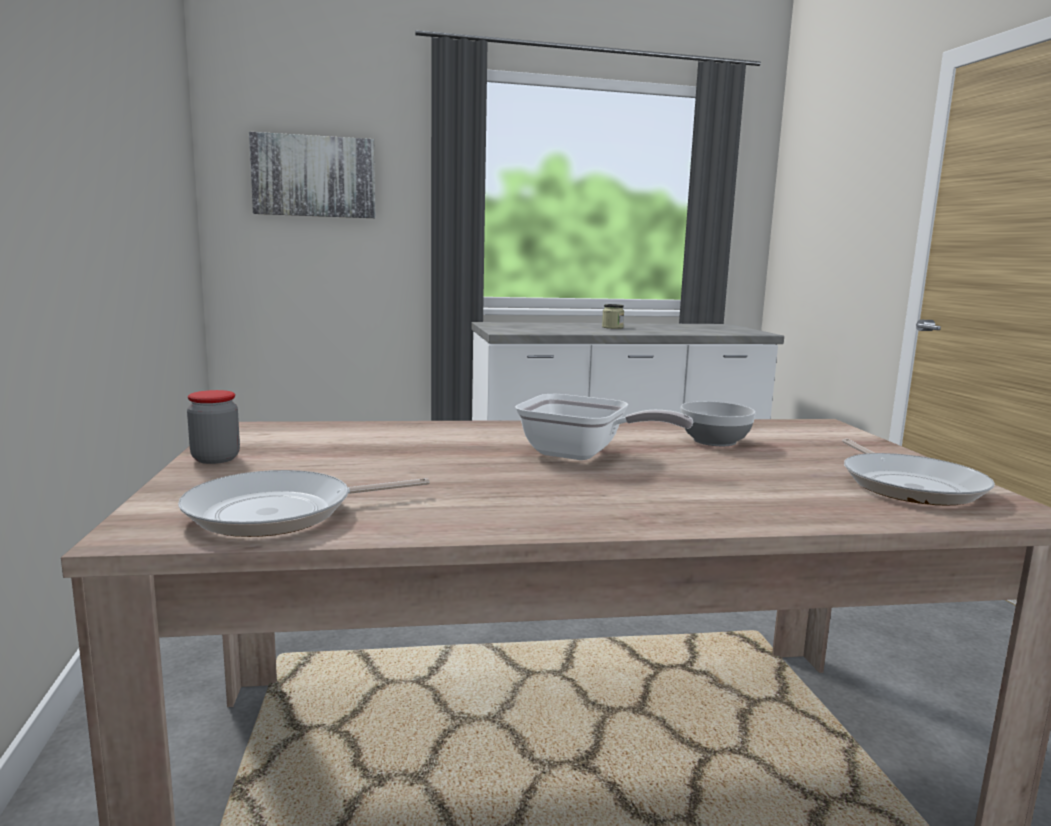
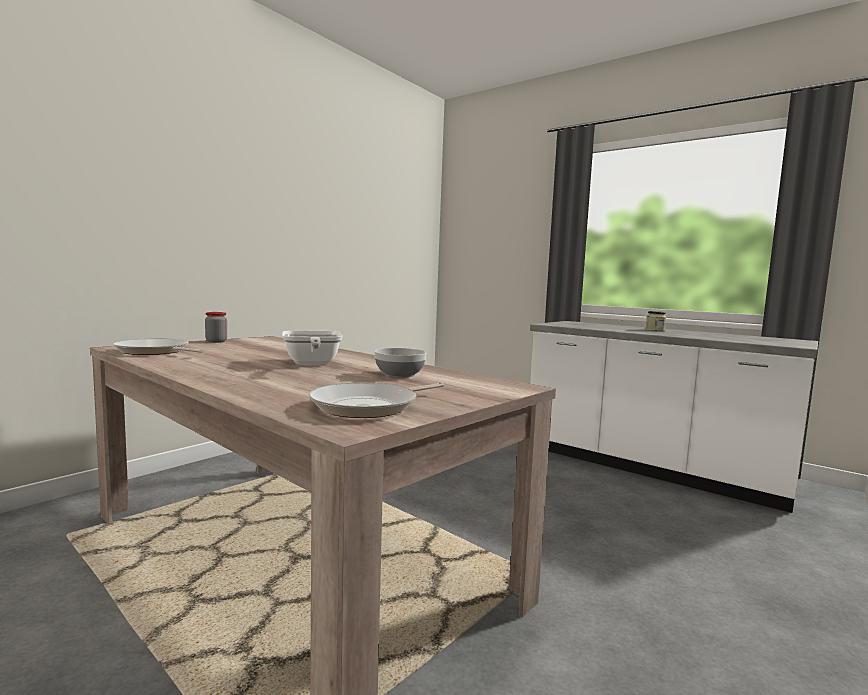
camera: 50 degrees right, 5 degrees down
(314, 176) = (492, 228): picture -> none

